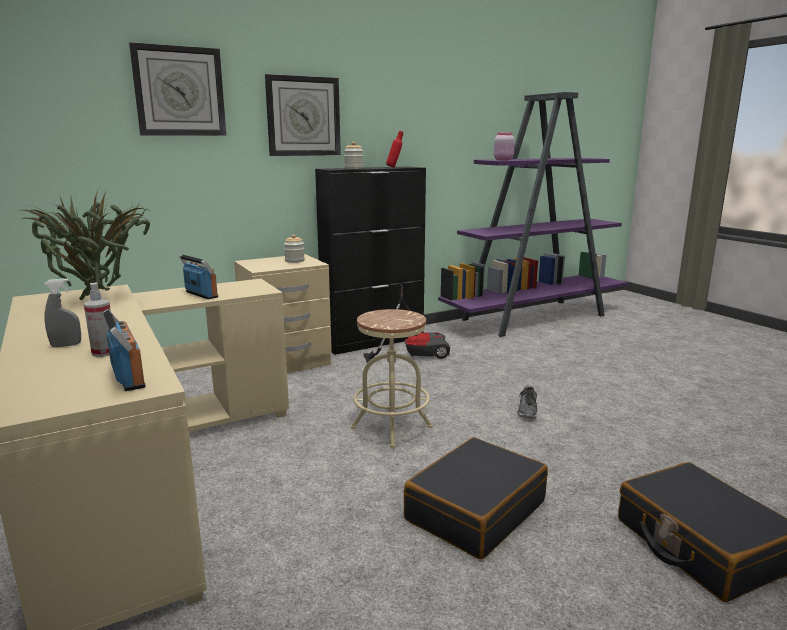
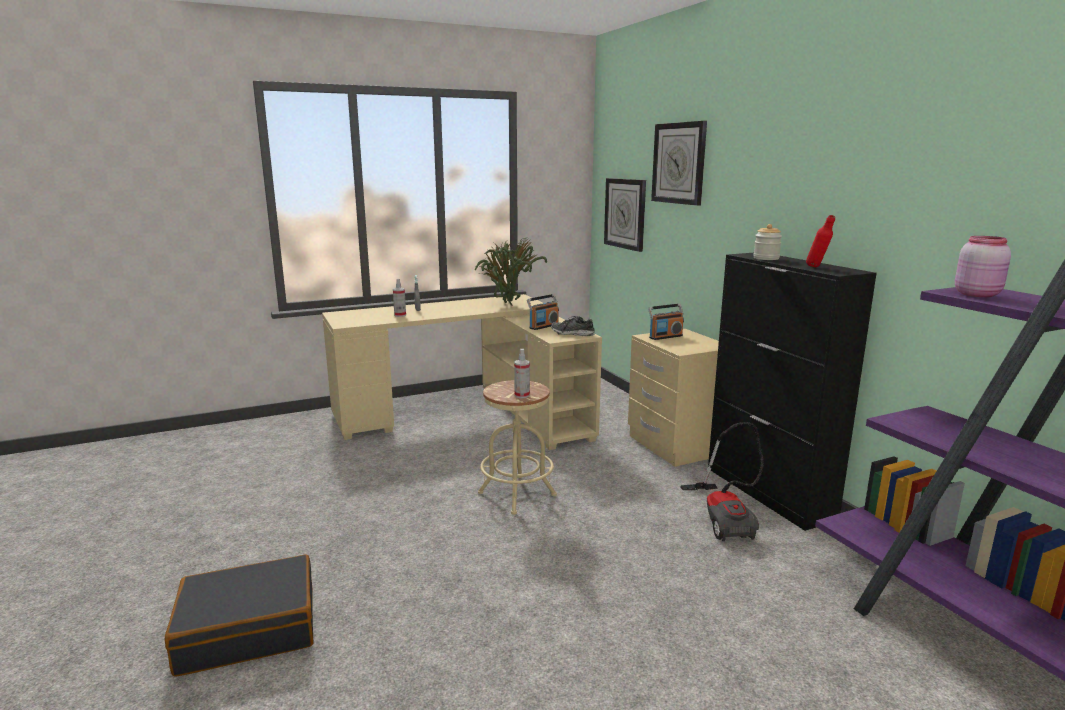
camera: 95 degrees right, 0 degrees up
(129, 377) = (359, 321): radio -> radio (665, 337)
(294, 261) = (691, 344): jar -> none
(303, 116) = (764, 188): wall clock -> wall clock (625, 213)
(406, 316) = (522, 395): none -> spray bottle
(475, 510) = (369, 521): black suitcase -> none
(527, 411) = (542, 582): shoe -> shoe (573, 334)

